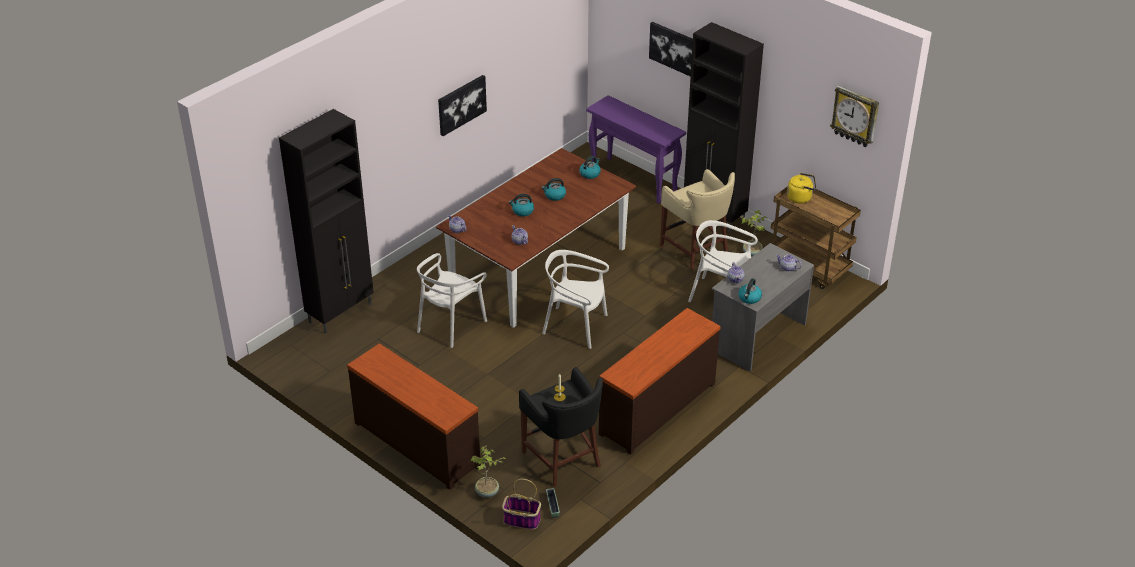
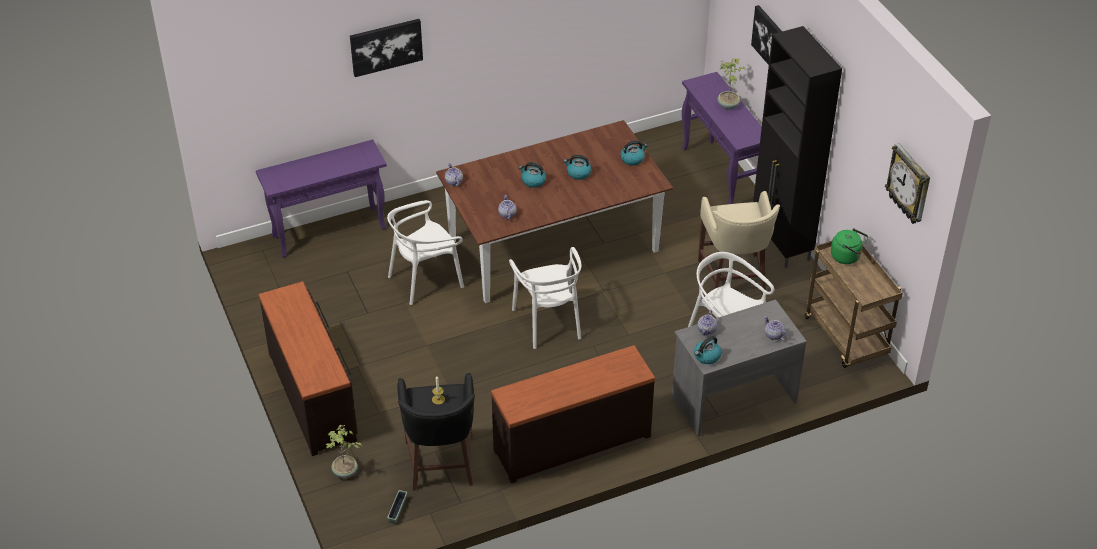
camera: 25 degrees right, 5 degrees up
(341, 313) = (330, 232): black cabinet -> purple console table
(461, 104) = (517, 45): picture -> picture (386, 46)
(521, 520) = (358, 513): basket -> none
(575, 326) = (548, 322): white chair -> white chair turned 150 degrees counterclockwise
(752, 252) = (794, 299): potted plant -> potted plant (728, 105)
(801, 198) = (847, 257): yellow kettle -> green kettle

